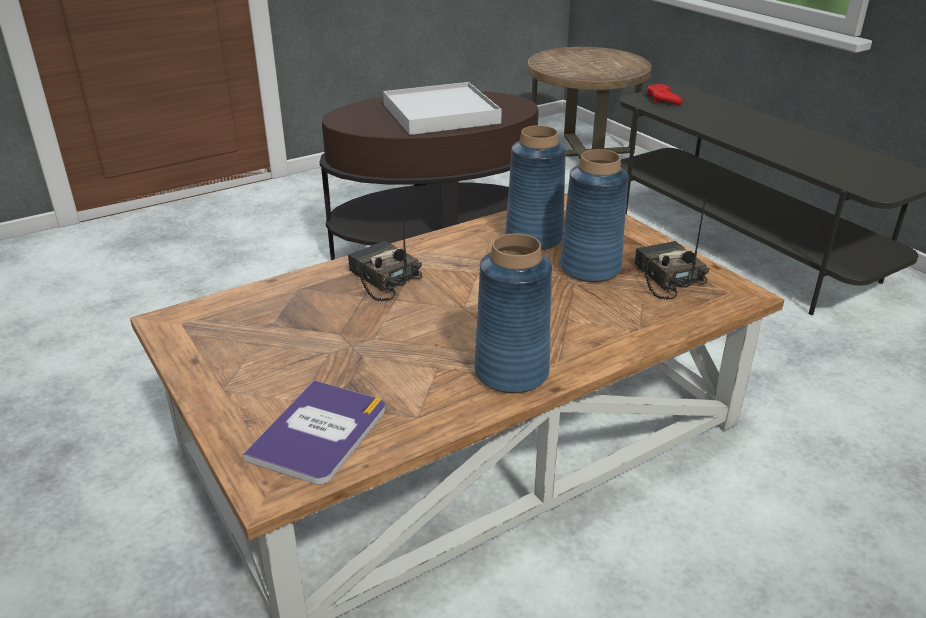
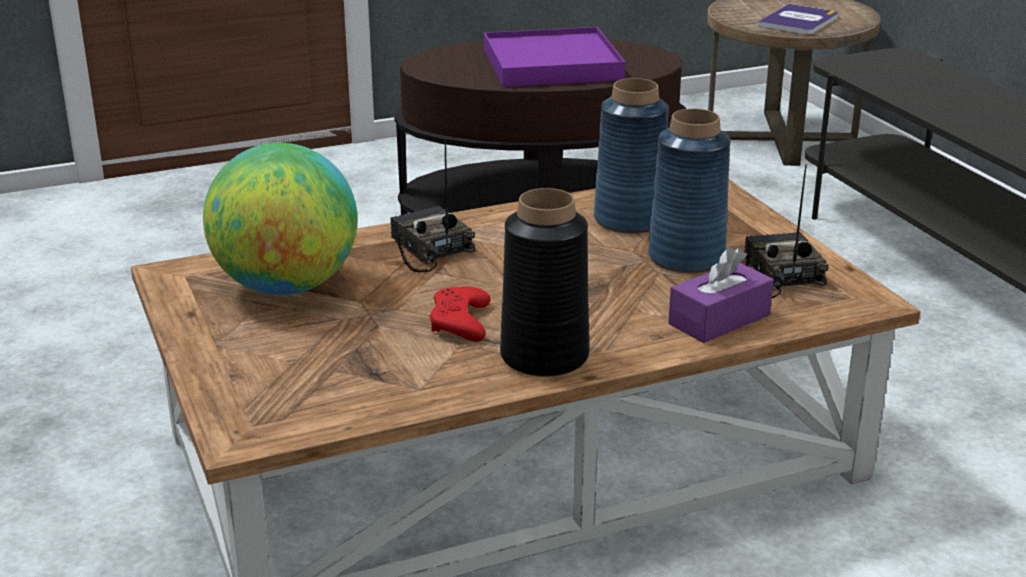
camera: 10 degrees right, 5 degrees down
(273, 325) = (287, 286): none -> globe
(319, 433) = (307, 393): book -> book (798, 21)
(441, 114) = (552, 64): white tray -> purple tray
(511, 373) = (544, 356): blue vase -> black vase
(637, 322) = (719, 319): none -> purple tissue box
(662, 99) = (872, 64): red game controller -> red game controller (460, 321)

